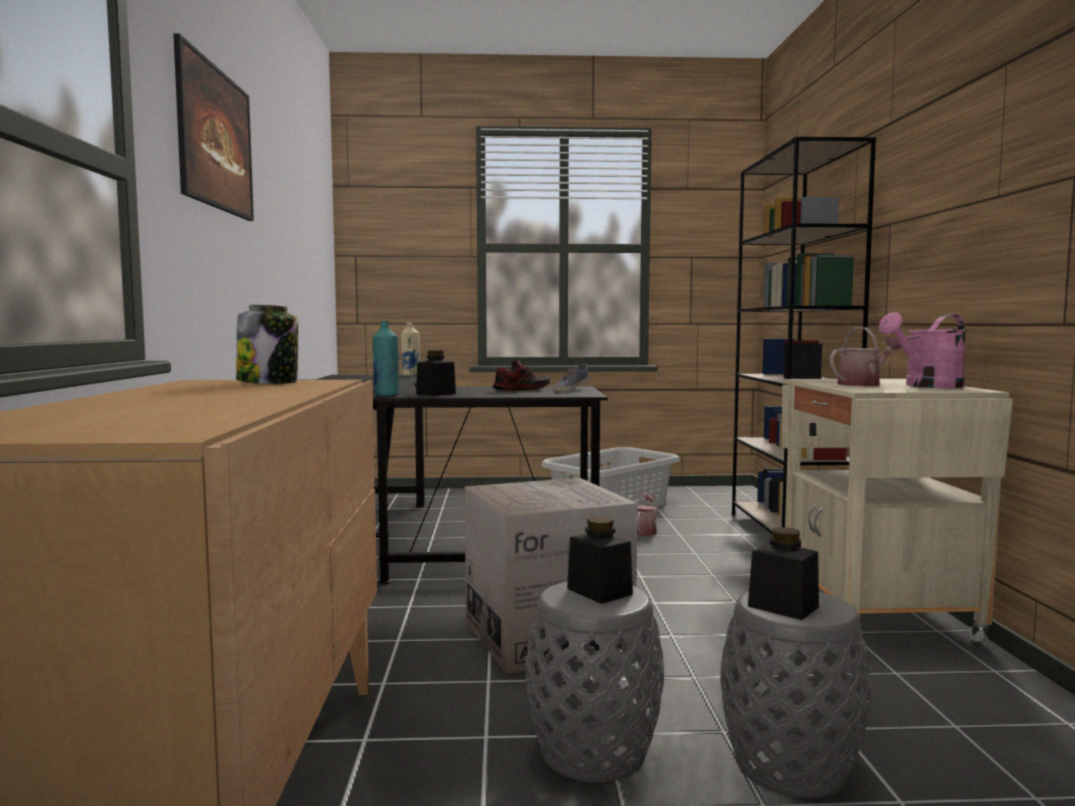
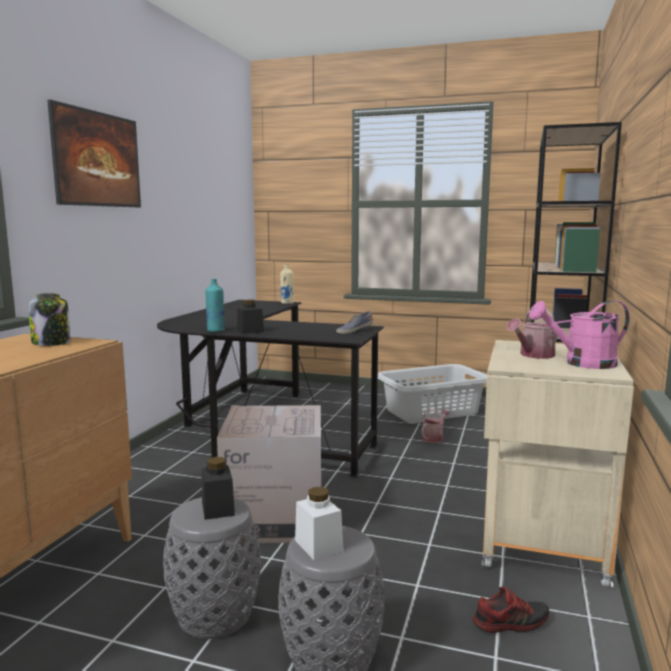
camera: 20 degrees right, 5 degrees up
(522, 389) = (320, 328): shoe -> shoe (510, 622)
(783, 606) = (318, 545): black jar -> white jar
(863, 384) = (533, 355): watering can -> watering can turned 150 degrees clockwise

